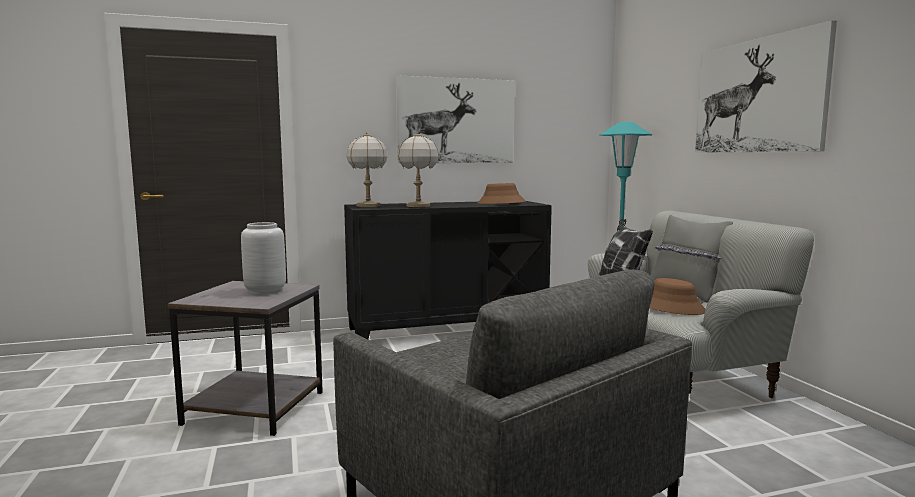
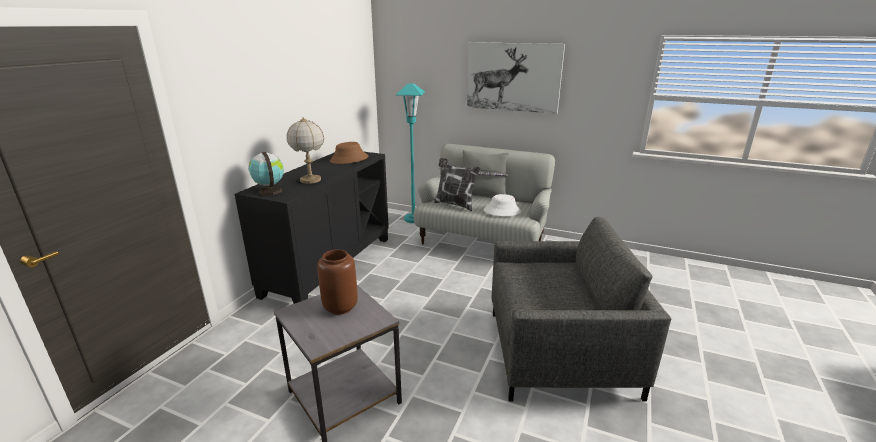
camera: 50 degrees left, 15 degrees up
(264, 291) = (340, 307): grey vase -> brown vase
(368, 206) = (269, 191): table lamp -> globe
(456, 121) = (296, 94): picture -> none
(671, 307) = (502, 211): brown hat -> white hat

